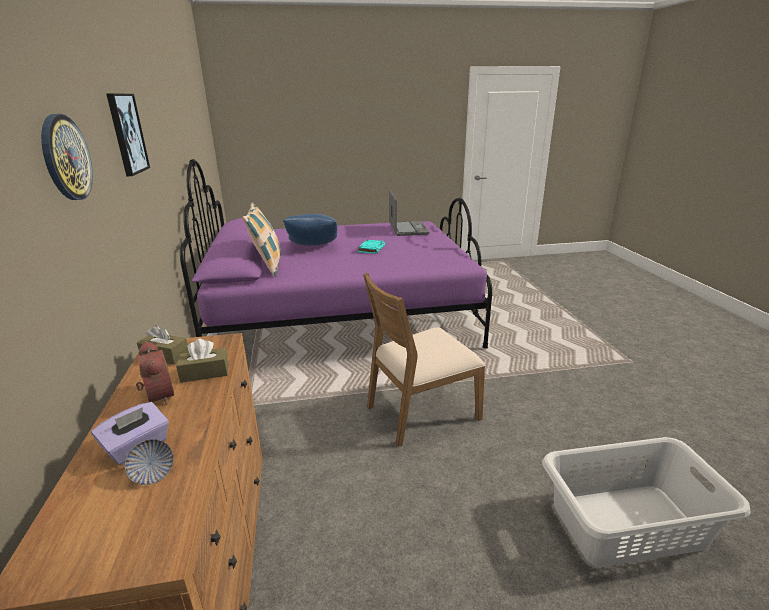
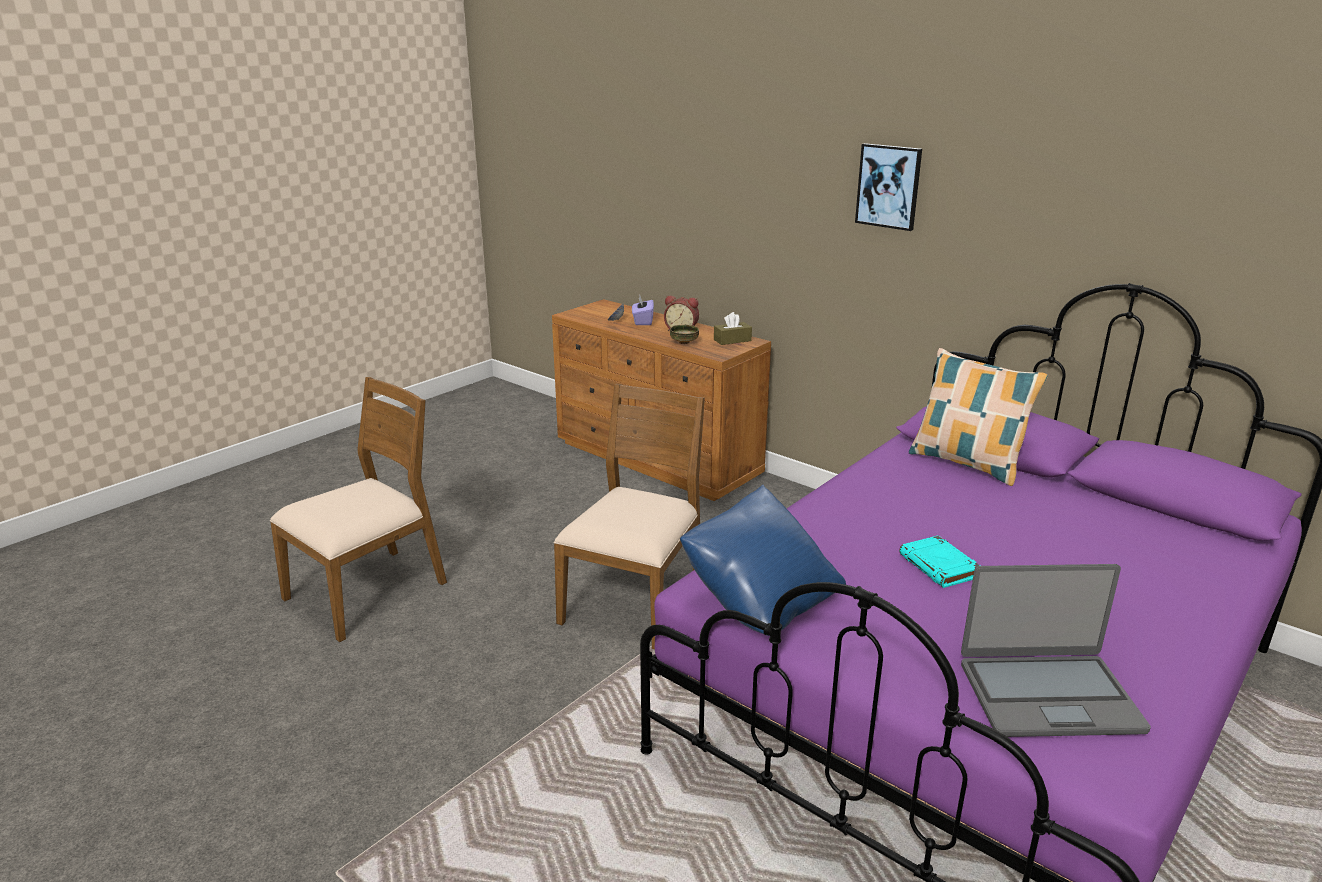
camera: 140 degrees right, 0 degrees up
(65, 158) = (766, 178): wall clock -> none
(205, 373) = (684, 342): brown tissue box -> bowl
(313, 248) = (1030, 526): blue pillow -> blue pillow (760, 602)
(408, 229) = (1048, 695): laptop -> laptop turned 45 degrees counterclockwise
(625, 523) = (368, 591): grey laundry basket -> brown chair

